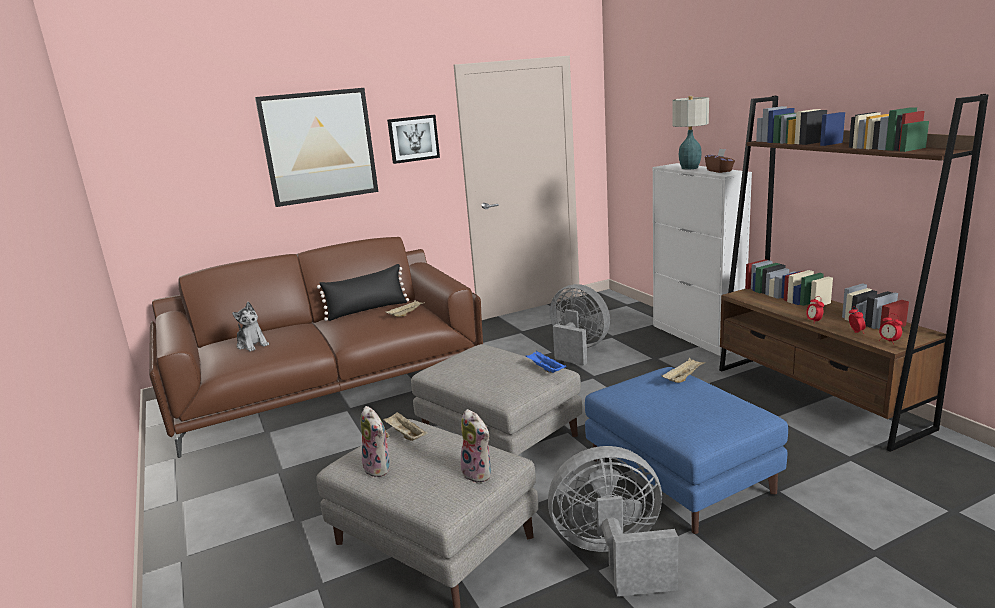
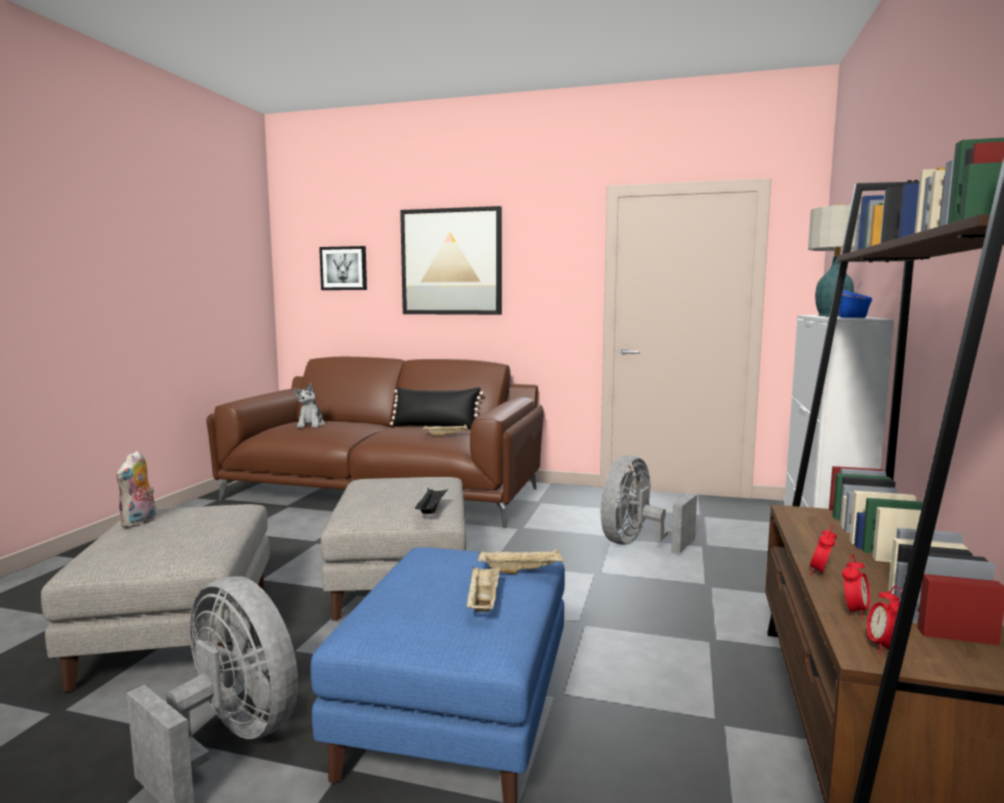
camera: 40 degrees right, 10 degrees down
(405, 435) = (213, 510): beige tray -> beige tray (483, 602)
(413, 138) = (548, 264): picture -> picture (344, 268)
(479, 473) = (160, 557): plush toy -> none
(545, 369) = (431, 510): blue tray -> black tray
(578, 350) = (637, 543): grey fan -> grey fan turned 135 degrees counterclockwise
(719, 171) = (853, 317): brown tissue box -> blue tissue box

